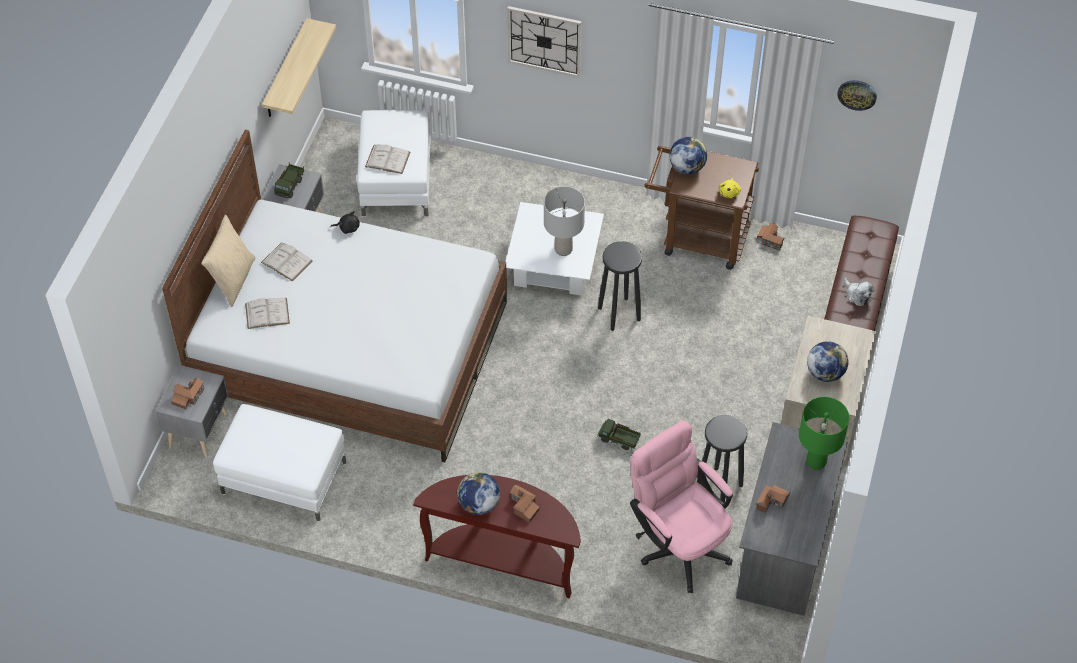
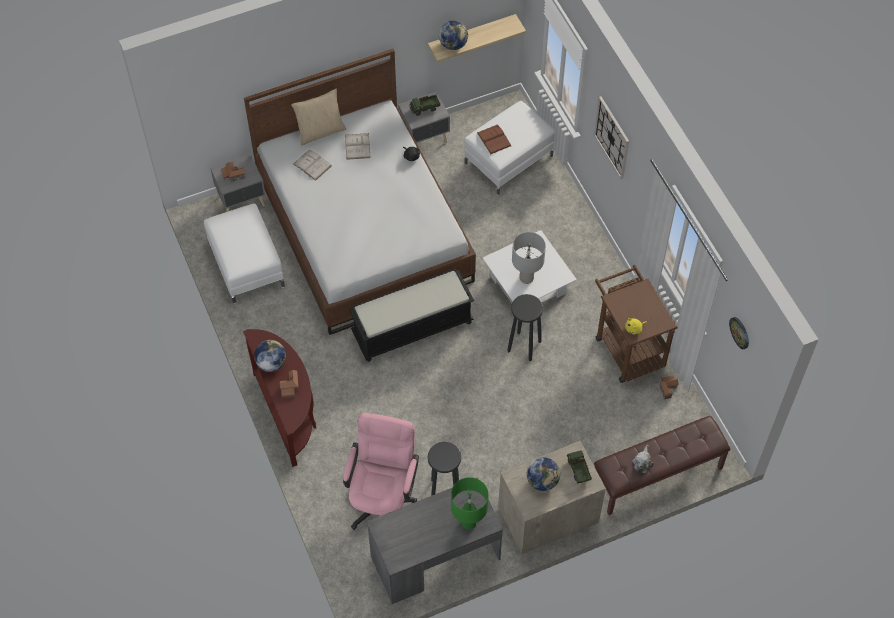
camera: 50 degrees right, 5 degrees up
(387, 159) = (494, 139): white book -> brown book
(507, 386) = (413, 327): none -> black bench
(618, 440) = (428, 413): toy truck -> toy truck (578, 470)
(686, 167) = (630, 291): globe -> globe (453, 44)
(772, 501) = (415, 517): toy house -> none

